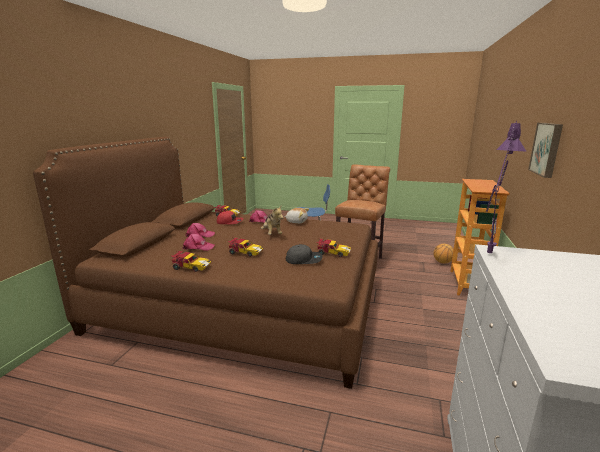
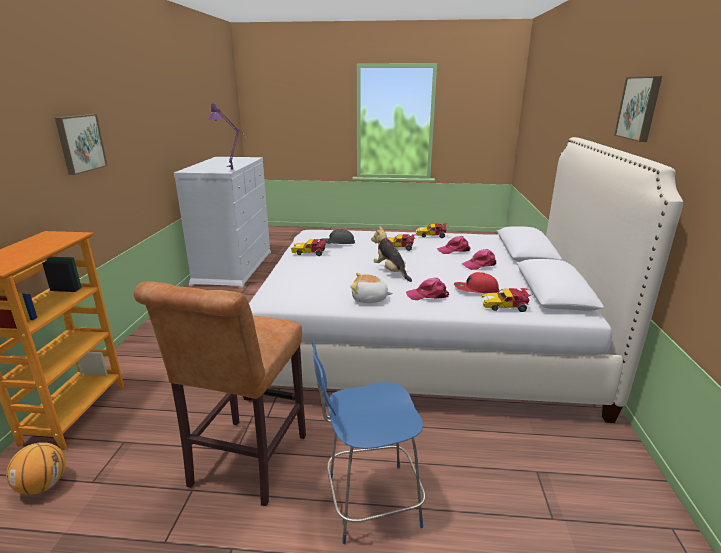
camera: 170 degrees right, 5 degrees up
(112, 113) = (639, 108): none -> picture
(241, 305) = (421, 342): brown bed -> white bed

